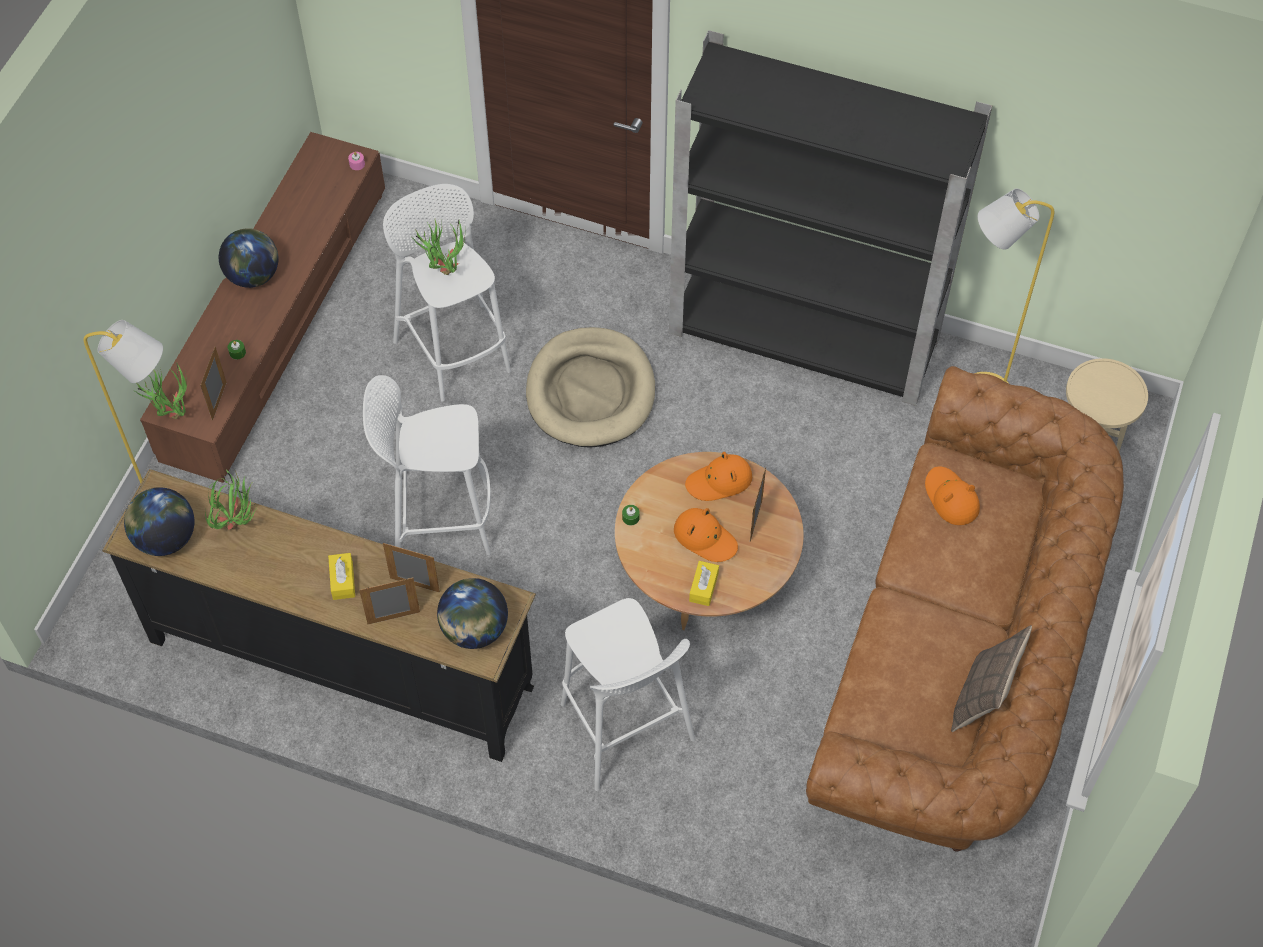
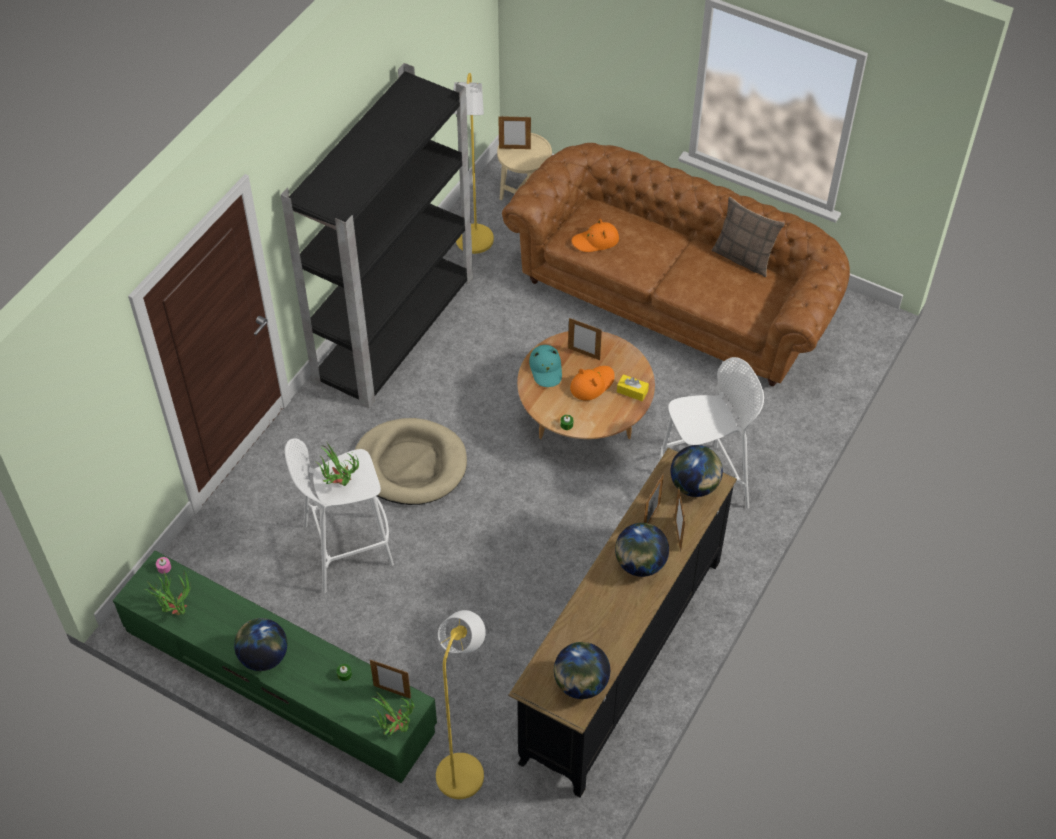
camera: 80 degrees left, 5 degrees down
(238, 522) = (574, 631): potted plant -> potted plant (175, 608)
(275, 323) = (278, 680): brown tv stand -> green tv stand
(343, 580) = (640, 564): yellow tissue box -> globe
(438, 522) = (507, 579): white stool -> none
(719, 481) = (546, 369): orange hat -> turquoise hat
(1108, 378) = (514, 148): none -> picture frame

